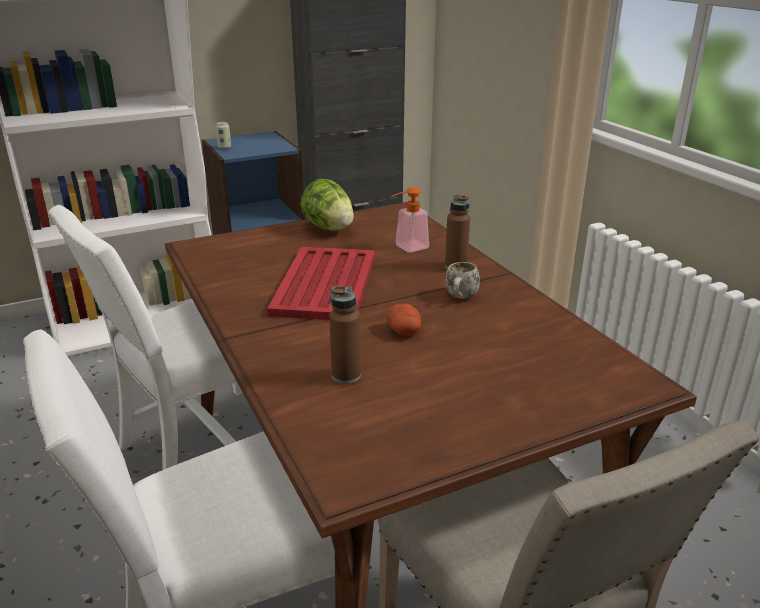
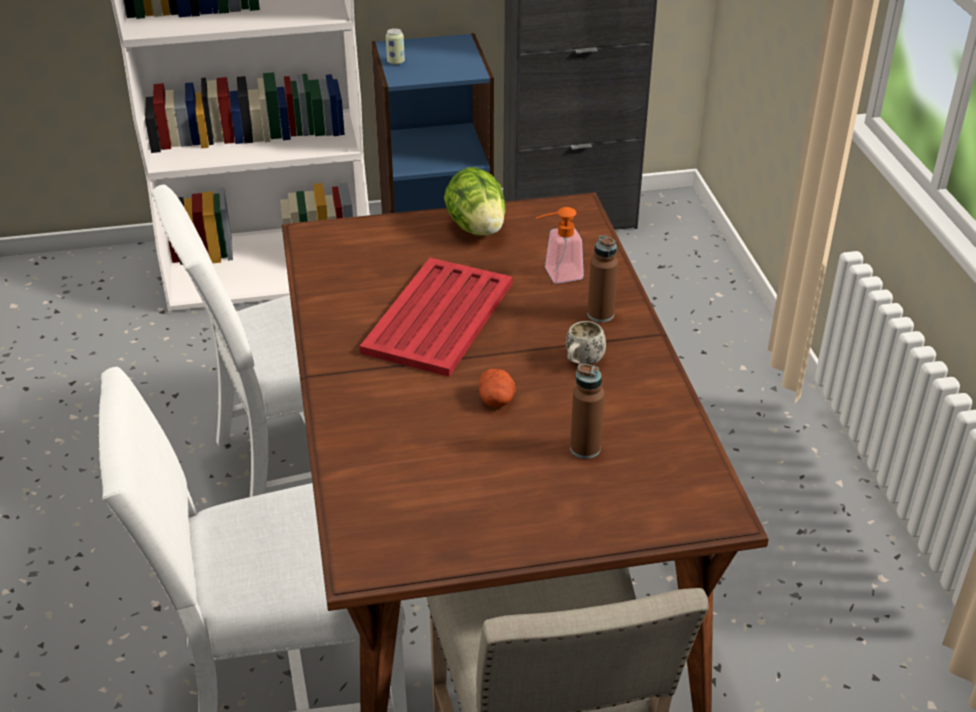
camera: 15 degrees right, 10 degrees up
(346, 375) = (411, 446): brown bottle -> brown bottle (585, 448)

